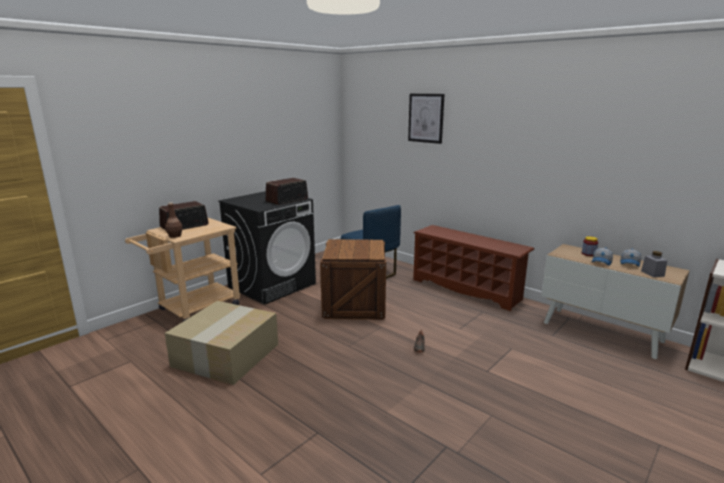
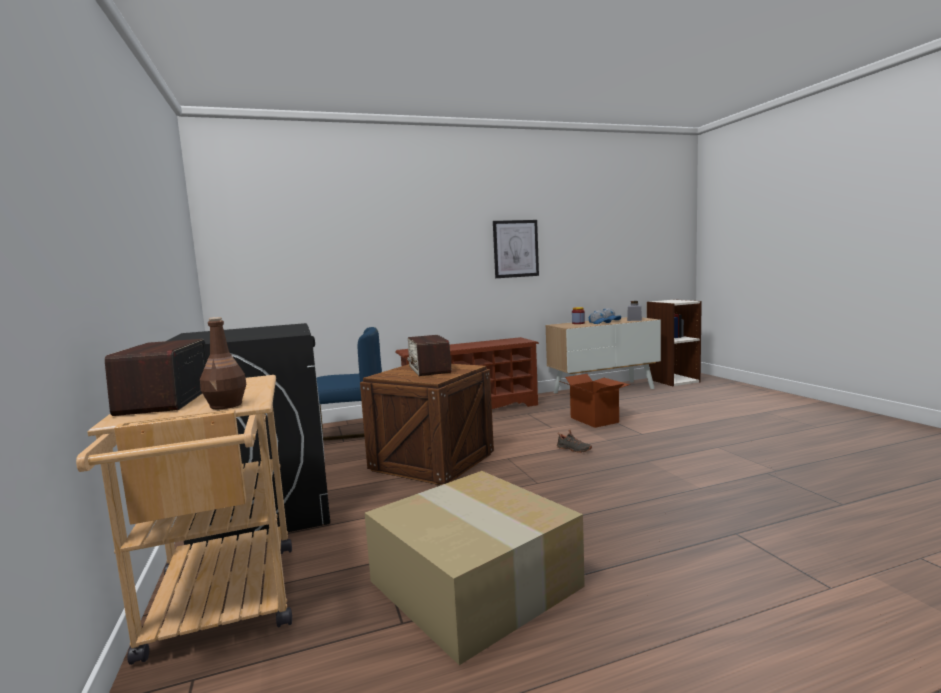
camera: 60 degrees left, 10 degrees down
(287, 200) = (281, 328): radio -> radio (429, 369)
(426, 118) = (364, 211): picture -> picture (515, 249)
(500, 343) = (594, 420): none -> cardboard box

